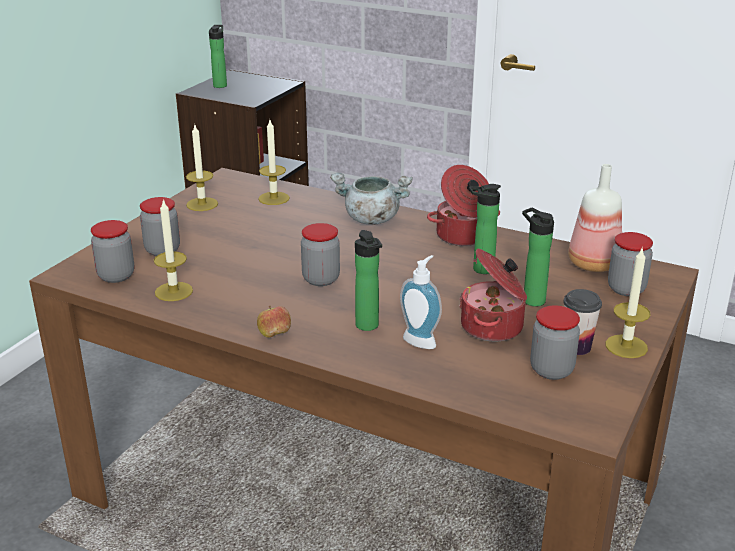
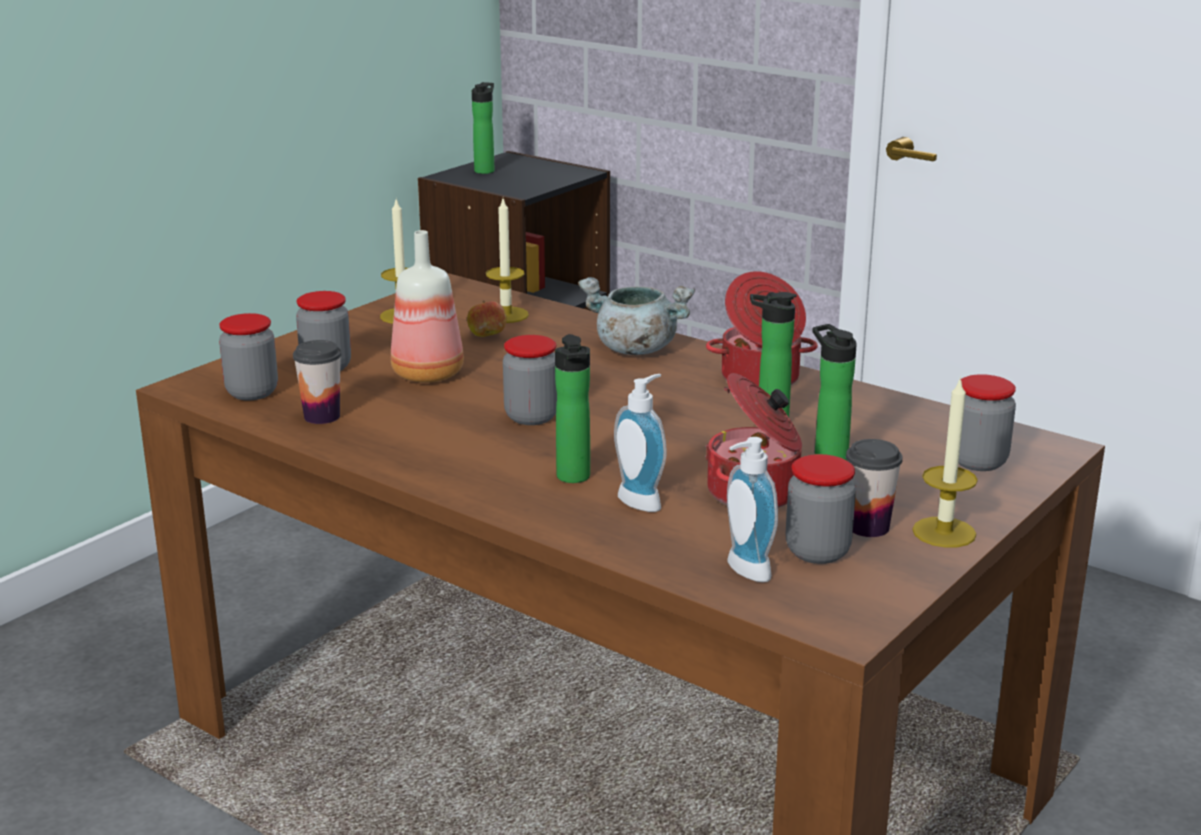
camera: 10 degrees right, 5 degrees down
(173, 291) = (322, 416): candle -> cup
(274, 335) = (438, 478): apple -> apple (487, 336)
(509, 391) = (743, 572): none -> soap dispenser
(591, 263) = (940, 426): bottle -> bottle (426, 374)

